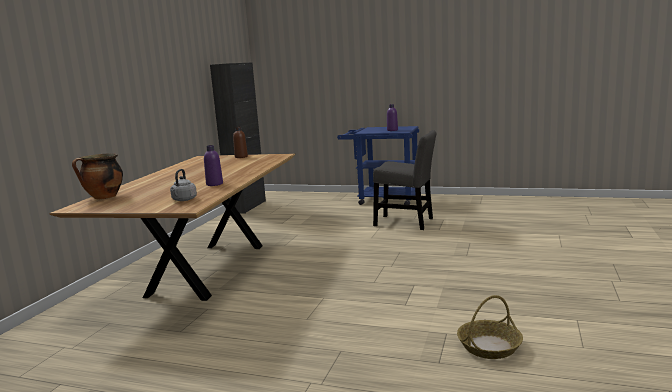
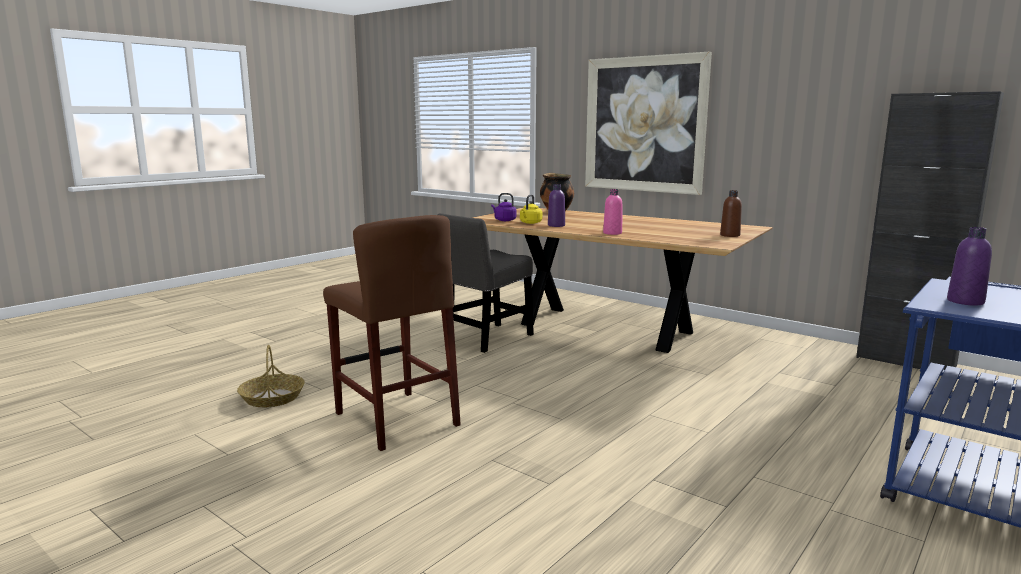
camera: 110 degrees right, 0 degrees up
(87, 94) = (644, 124): none -> picture
(183, 200) = (504, 220): grey kettle -> purple kettle
(200, 191) = (530, 223): none -> yellow kettle
(248, 171) = (612, 233): none -> pink bottle
(406, 222) = (725, 462): grey chair -> grey chair (486, 338)
(457, 289) = (396, 419): none -> brown stool

